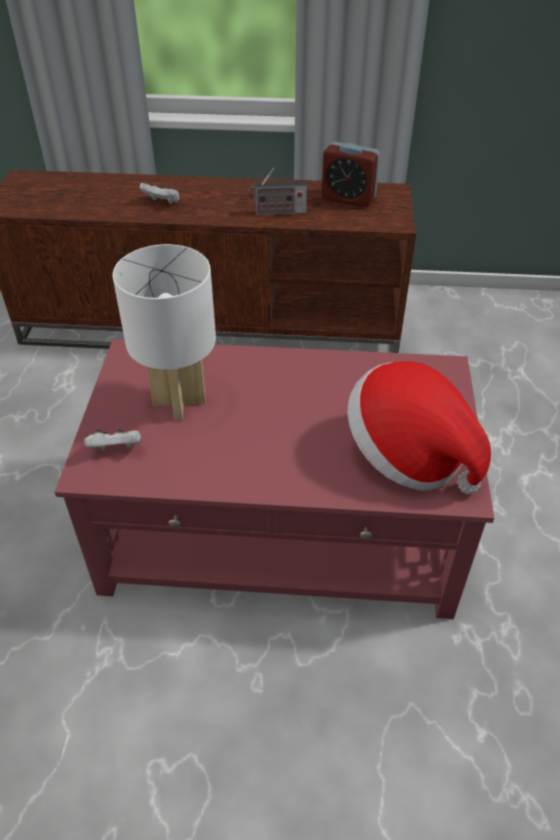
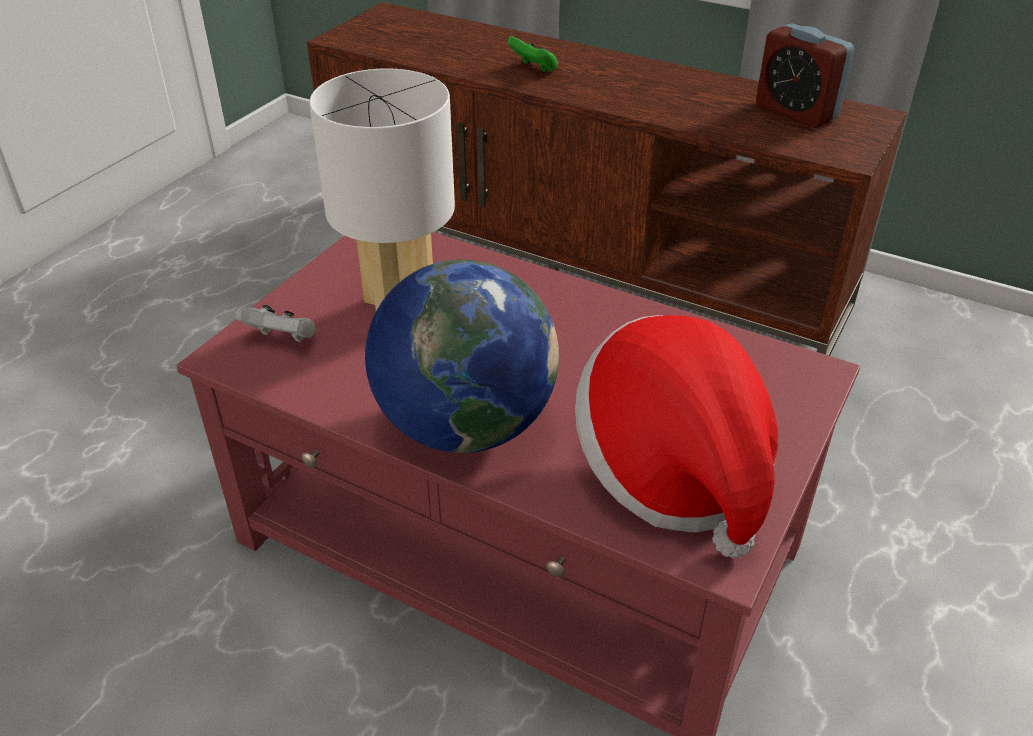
camera: 25 degrees right, 5 degrees down
(162, 202) = (534, 68): white game controller -> green game controller
(275, 468) = (465, 426): none -> globe
(278, 213) = (680, 109): radio -> none

